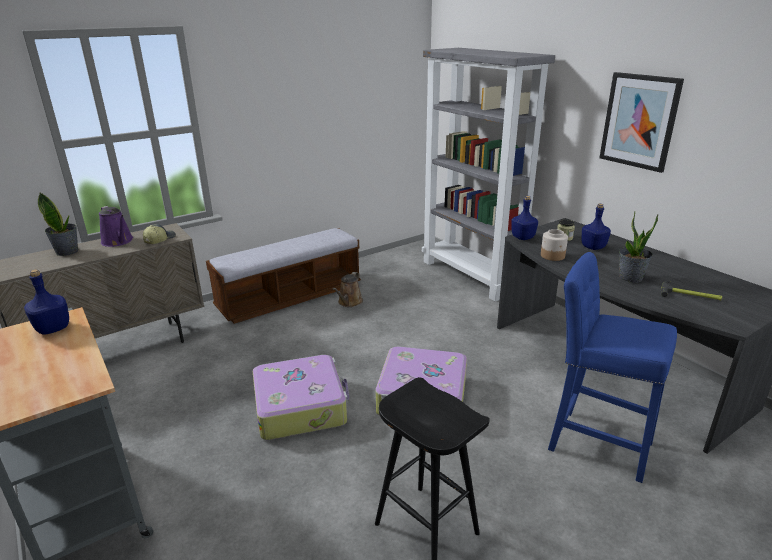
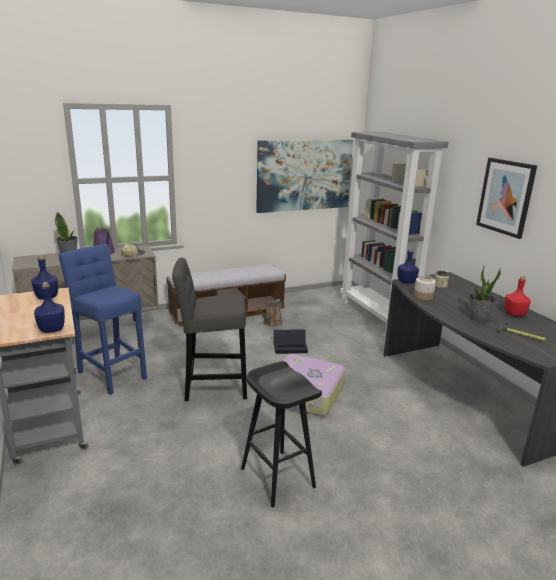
camera: 10 degrees right, 5 degrees down
(301, 406) = (212, 387): suitcase -> grey stool
(365, 110) = (304, 175): none -> picture
(383, 333) = (291, 347): none -> black storage box
(593, 247) = (461, 294): blue bottle -> blue bottle (52, 329)
(594, 442) = (430, 444): blue stool -> blue stool (111, 373)
(666, 267) = (514, 314): none -> red bottle

